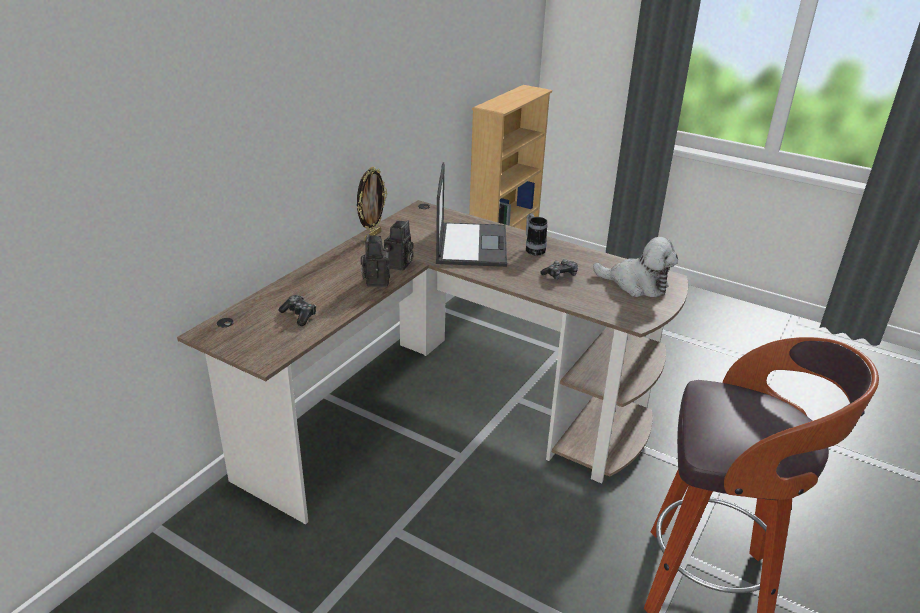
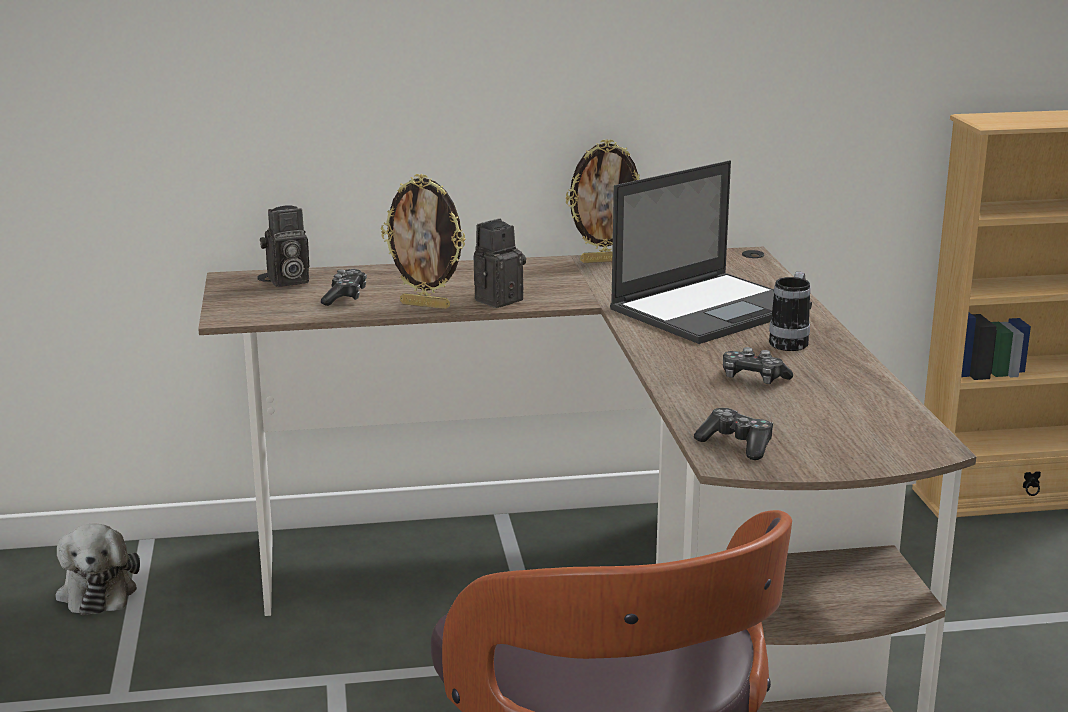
camera: 50 degrees right, 10 degrees down
(351, 300) = (426, 305): none -> picture frame
(399, 265) = (561, 296): camera -> camera (286, 281)
(621, 311) = (737, 444): none -> game controller
(636, 284) = (848, 431): plush toy -> plush toy (98, 591)

